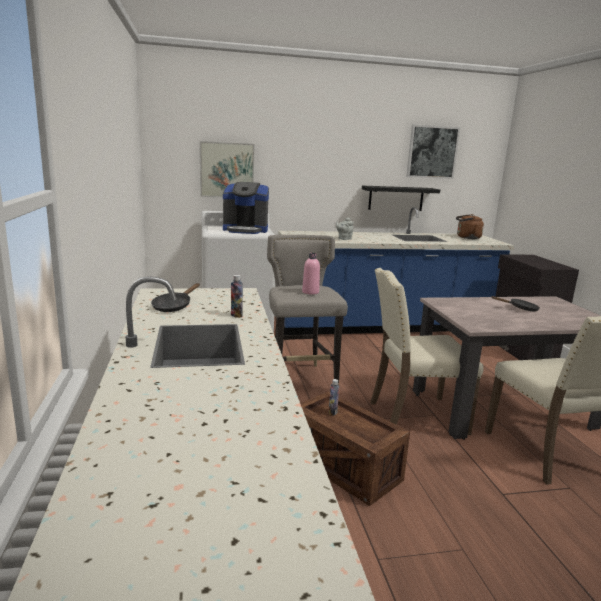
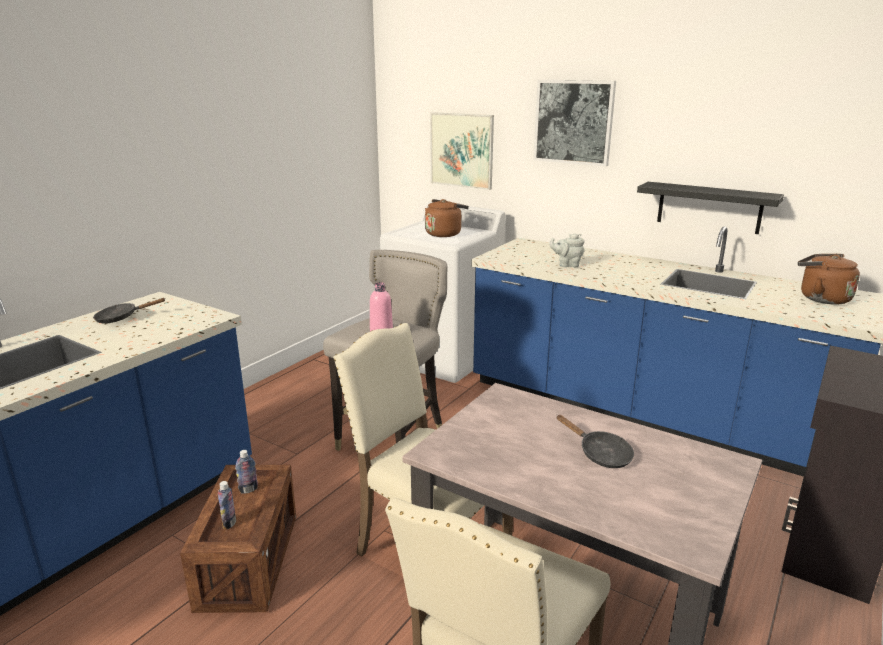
camera: 45 degrees right, 5 degrees up
(236, 315) = (128, 342): bottle -> bottle (229, 523)
(245, 230) = (444, 234): coffee machine -> brown kettle
(432, 152) = (788, 127): picture -> picture (573, 122)

